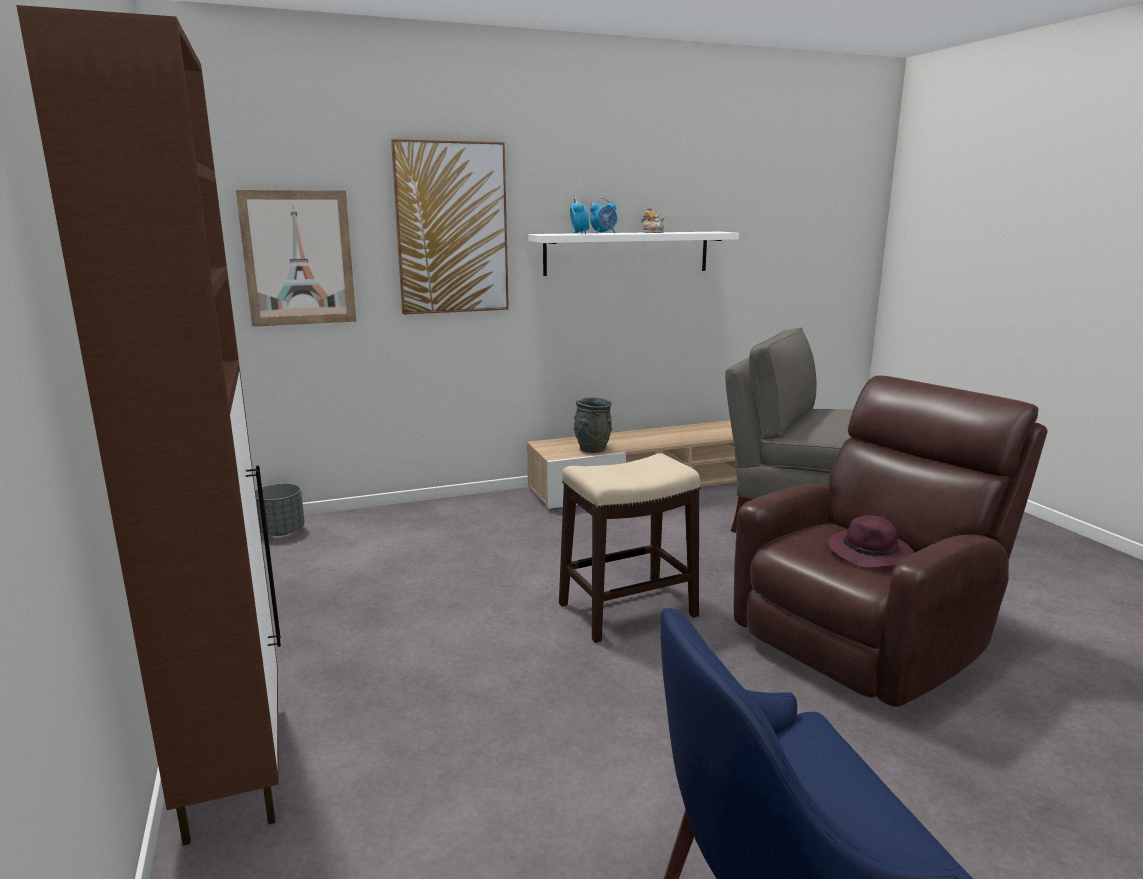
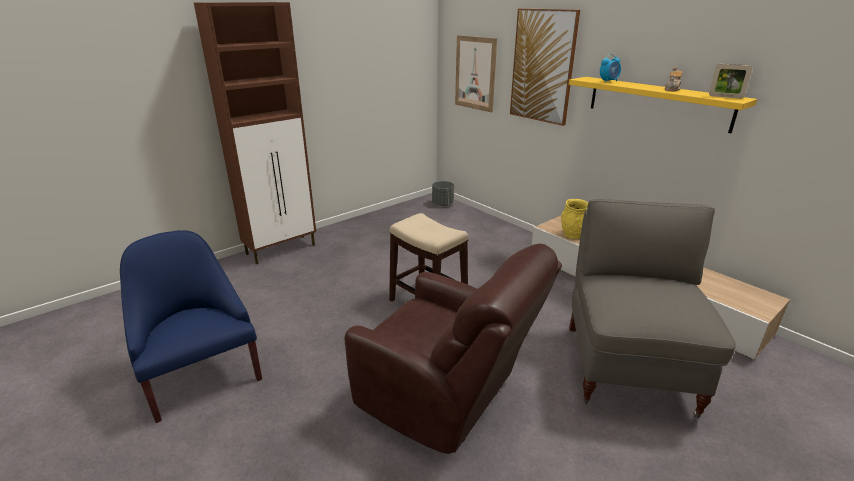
camera: 70 degrees right, 10 degrees up
(592, 449) = (572, 235): grey vase -> yellow vase
(604, 233) = (632, 83): alarm clock -> none
(627, 253) = (657, 103): white shelf -> yellow shelf
(706, 232) = (725, 97): none -> picture frame
(871, 554) = (415, 334): purple hat -> none

